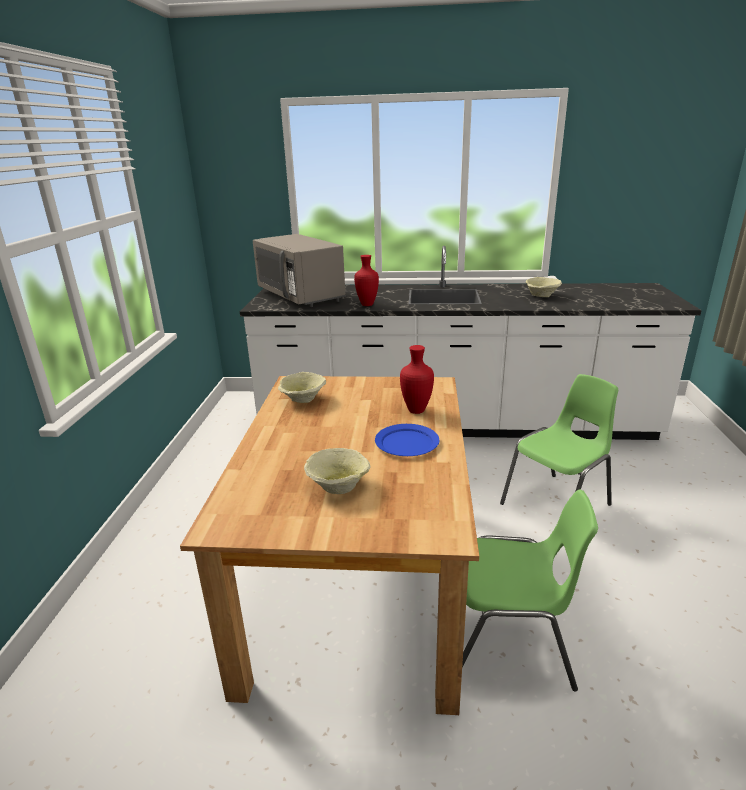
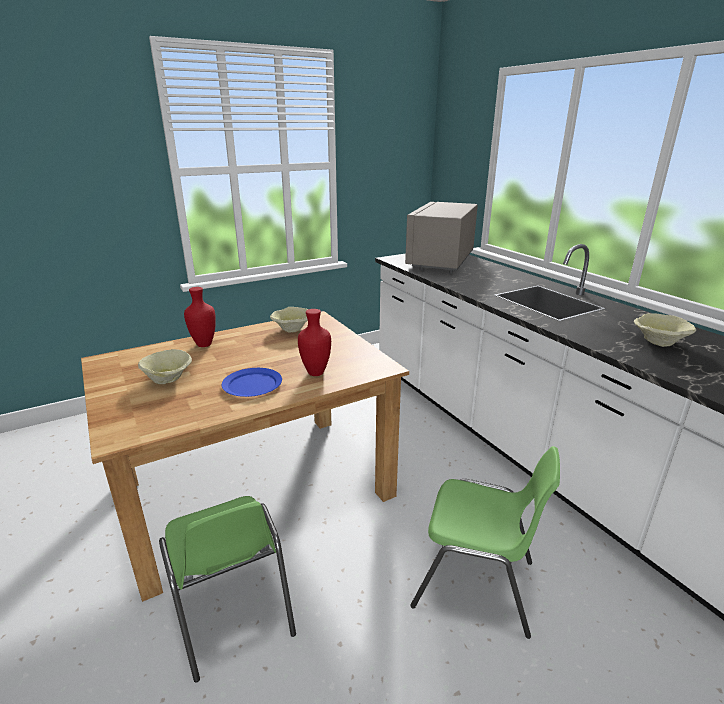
camera: 55 degrees right, 0 degrees up
(367, 305) = (460, 283): red vase -> red vase (203, 345)

